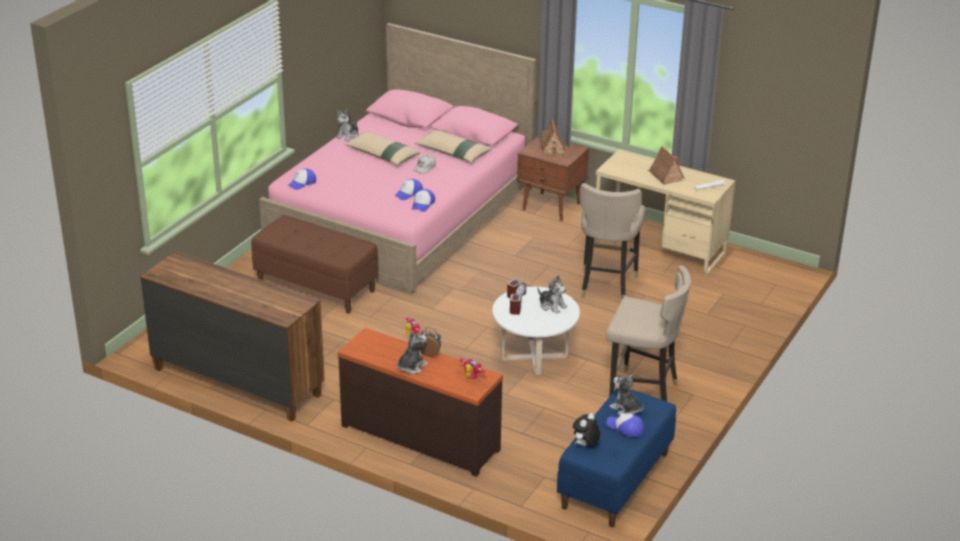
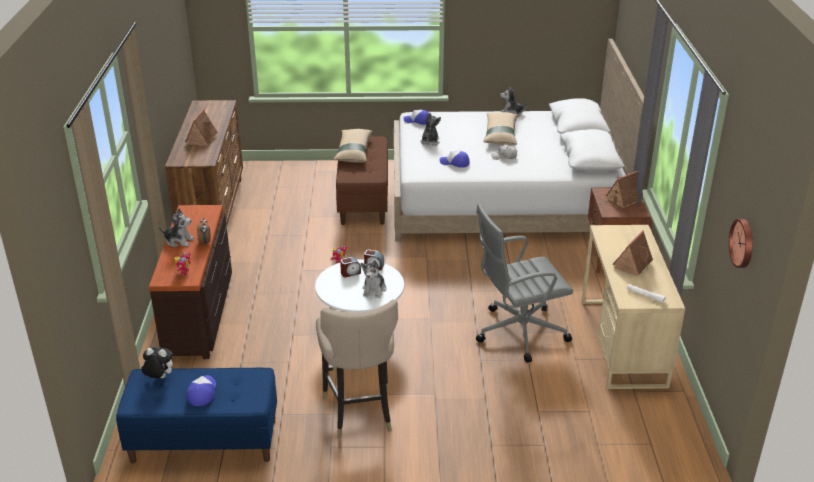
camera: 60 degrees right, 0 degrees up
(249, 292) = (202, 138): none -> toy house
(402, 216) = (504, 199): pink bed -> white bed
(423, 204) = (445, 173): cap -> none
(453, 153) = (545, 159): beige pillow -> beige pillow (353, 151)
(606, 286) = (518, 332): beige stool -> grey office chair
(626, 409) = (235, 383): plush toy -> plush toy (430, 142)
(787, 104) = (743, 243): none -> wall clock

